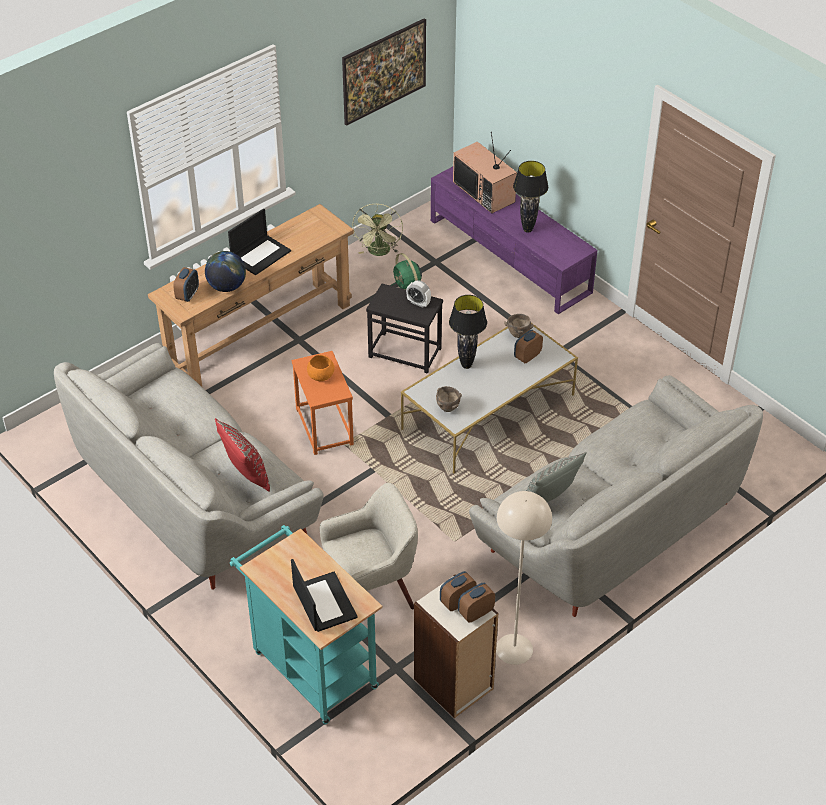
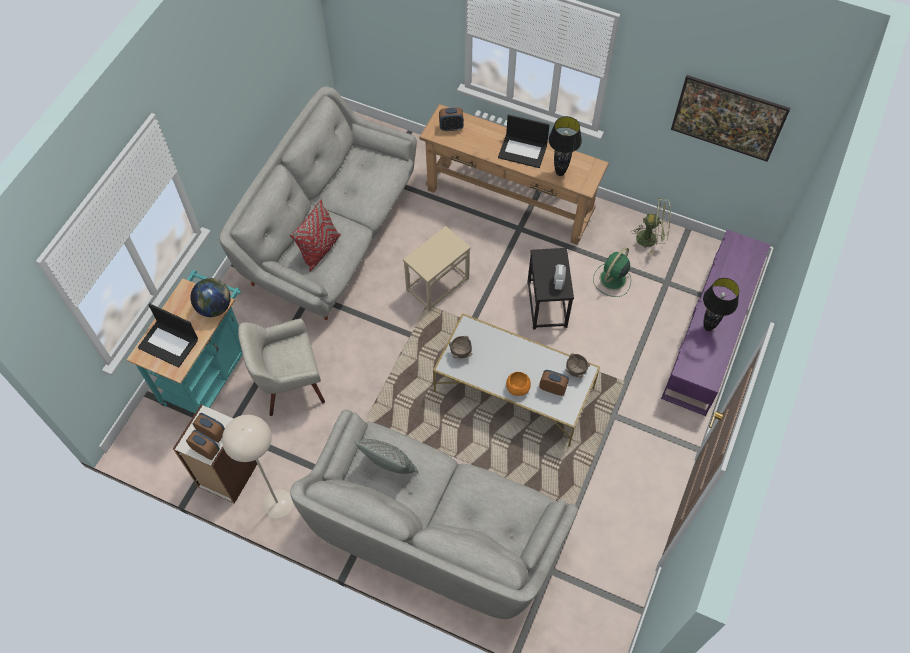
camera: 65 degrees right, 15 degrees up
(227, 287) = (474, 146): globe -> globe (215, 307)
(320, 376) = (438, 251): orange bowl -> orange bowl (517, 388)
(323, 427) = (437, 284): orange side table -> beige side table
(323, 602) = (169, 343): laptop -> laptop turned 75 degrees clockwise
(371, 593) = (290, 385): beige armchair -> beige armchair turned 120 degrees clockwise
(379, 252) = (651, 238): green fan -> green fan turned 150 degrees counterclockwise
(466, 365) = (517, 347): black table lamp -> black table lamp (560, 173)
(485, 192) = (736, 276): television -> none

